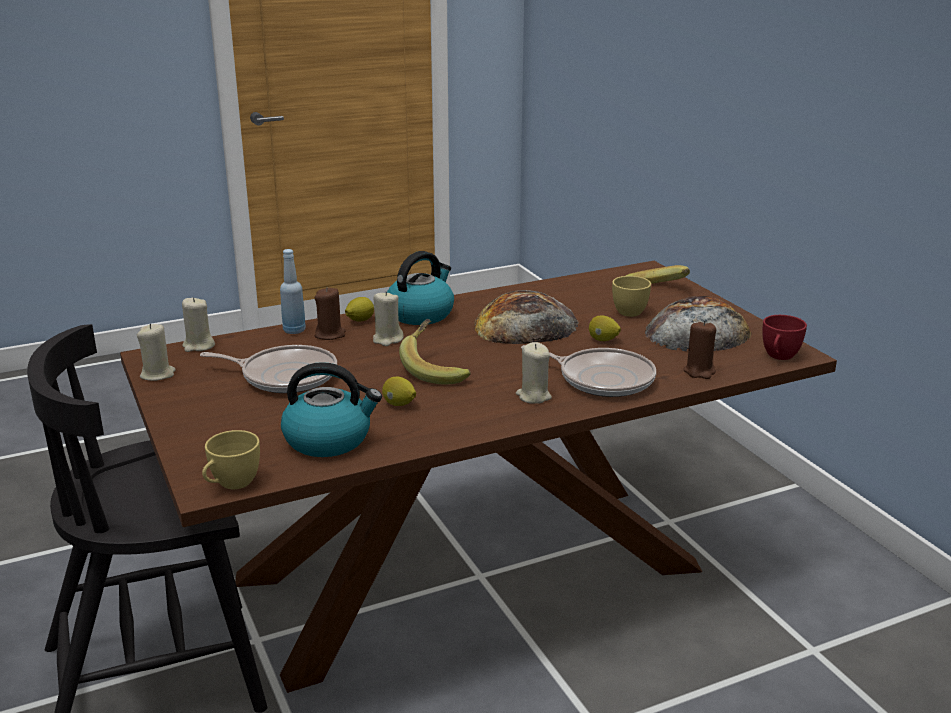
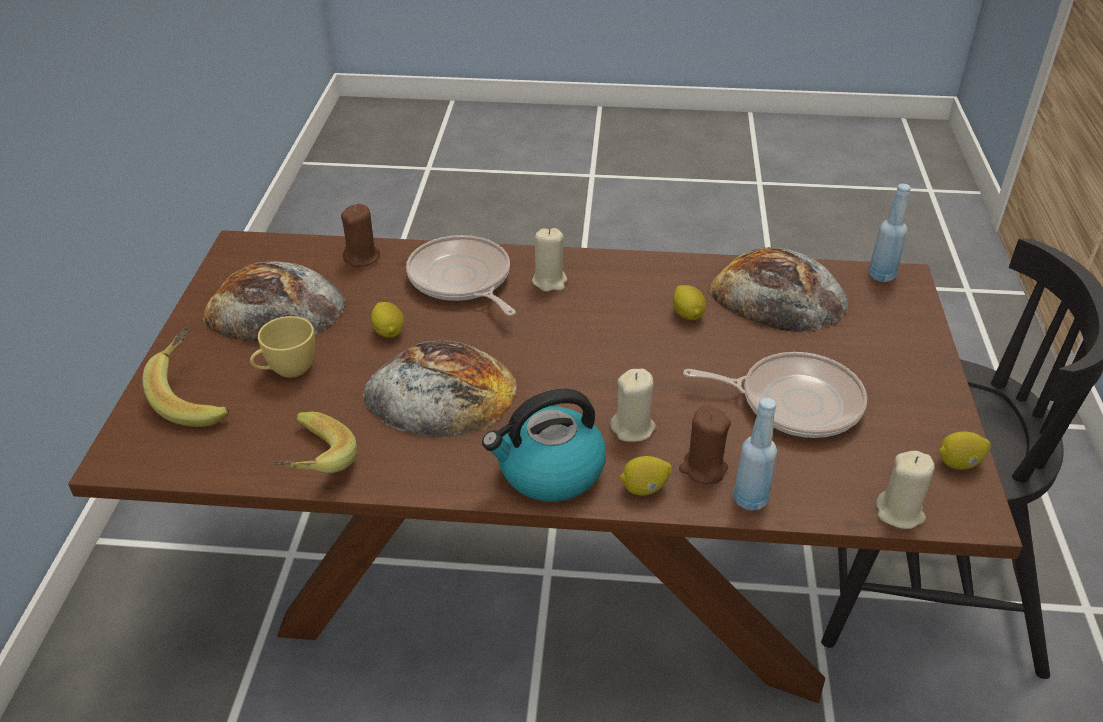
camera: 150 degrees left, 15 degrees up
(158, 374) = (959, 463): beige candle -> lemon
(231, 484) = (881, 275): yellow cup -> blue bottle
(285, 376) = (794, 402): frying pan -> frying pan turned 150 degrees clockwise
(329, 439) = (778, 294): kettle -> bread
(437, 369) = (613, 350): banana -> banana (309, 464)
(779, 357) = (264, 248): red cup -> none

